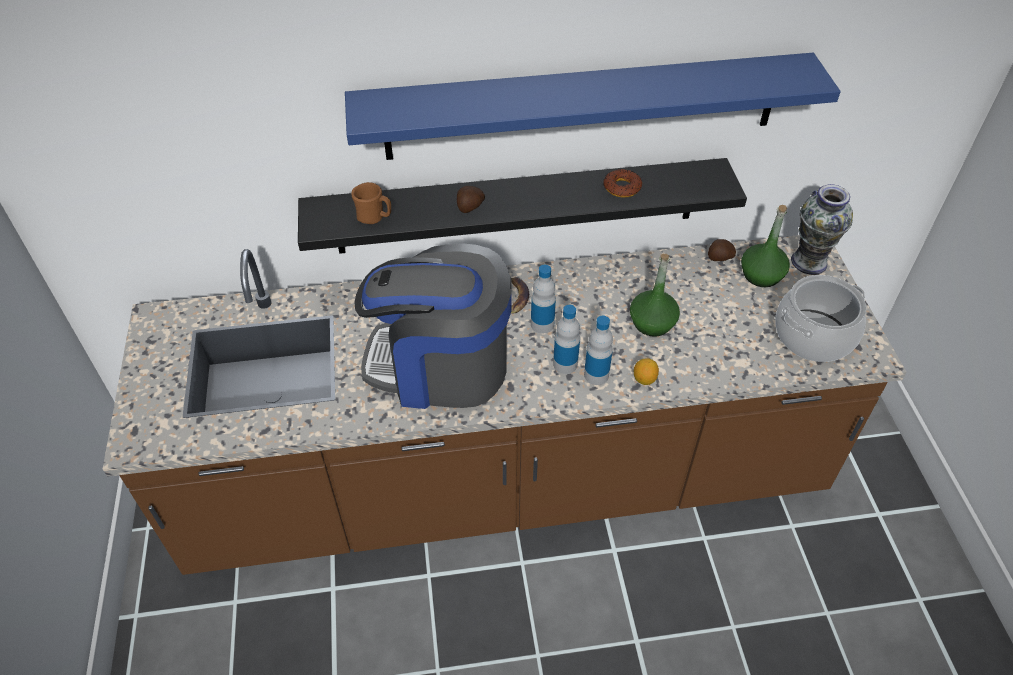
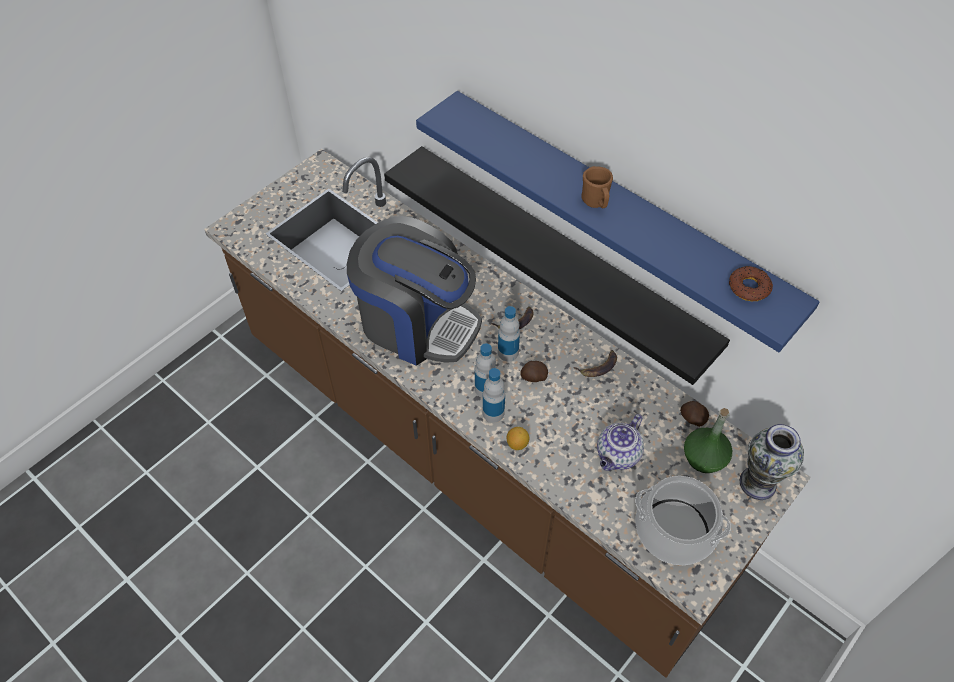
camera: 50 degrees right, 5 degrees up
(374, 218) = (442, 192): brown mug -> brown mug (596, 202)
(440, 366) = (417, 323): coffee machine -> coffee machine turned 150 degrees clockwise
(469, 207) = (503, 230): potato -> potato (533, 377)
(616, 278) = (598, 366): none -> banana
(622, 187) = (617, 297): donut -> donut (749, 287)
(652, 323) = (576, 416): green bottle -> none
(715, 323) = (617, 456): none -> teapot

